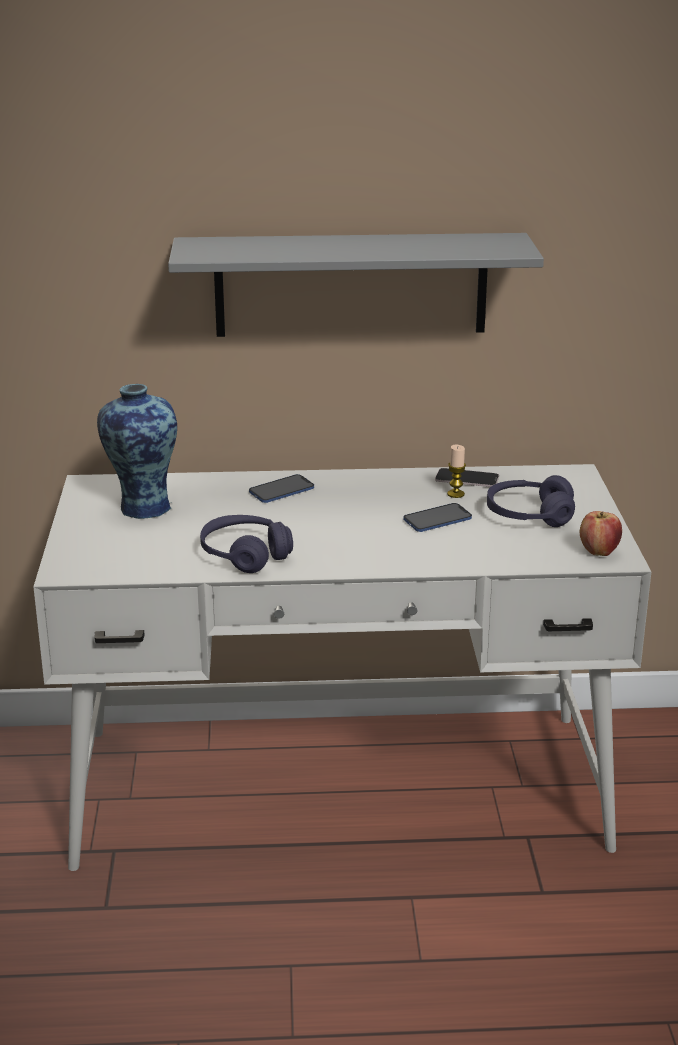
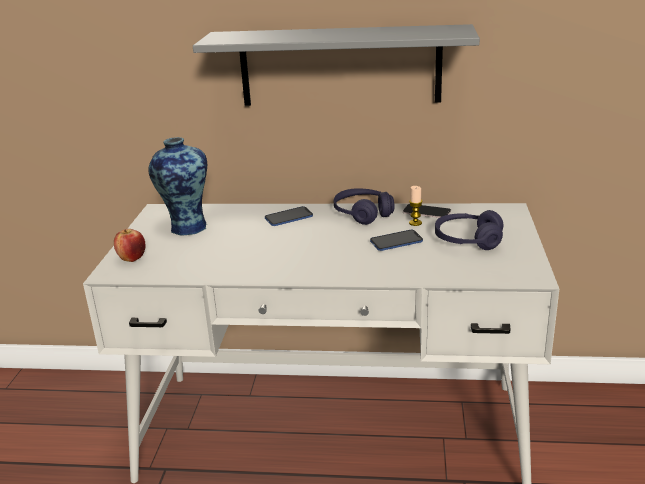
camera: 10 degrees right, 0 degrees up
(245, 555) = (244, 264): purple headphones -> purple headphones (363, 214)
(599, 552) = (518, 271): apple -> apple (132, 258)

